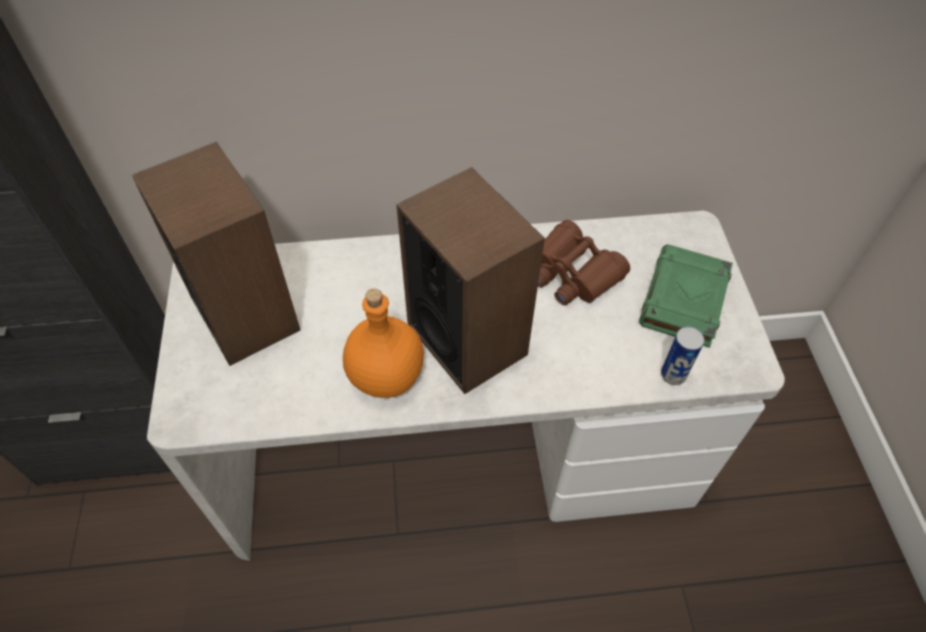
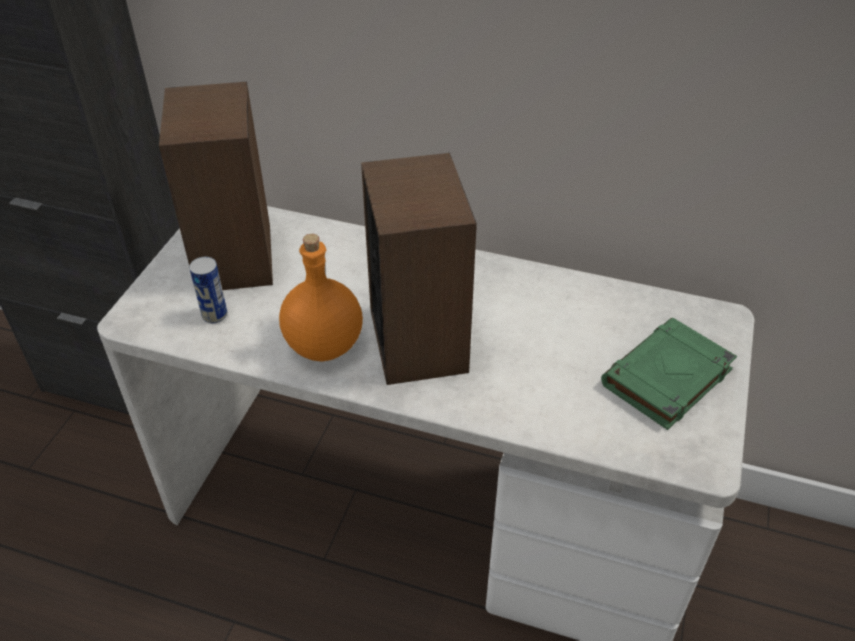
camera: 25 degrees right, 10 degrees down
(572, 274) = (559, 318): brown binoculars -> none
(673, 375) = (611, 441): can -> can (214, 315)

